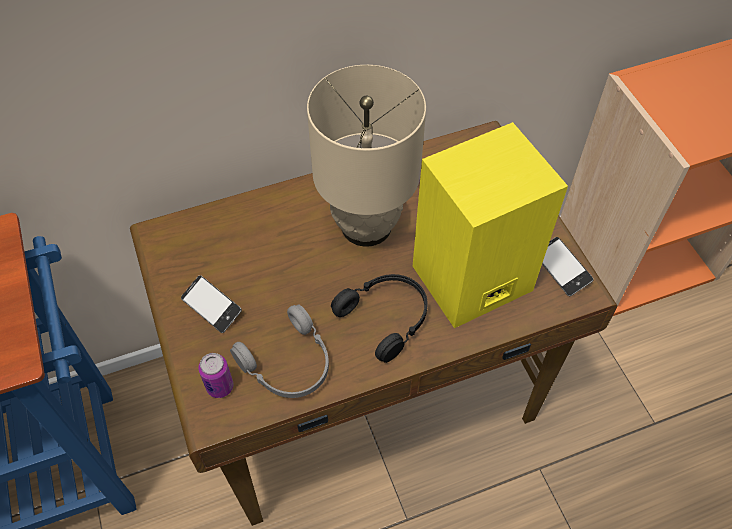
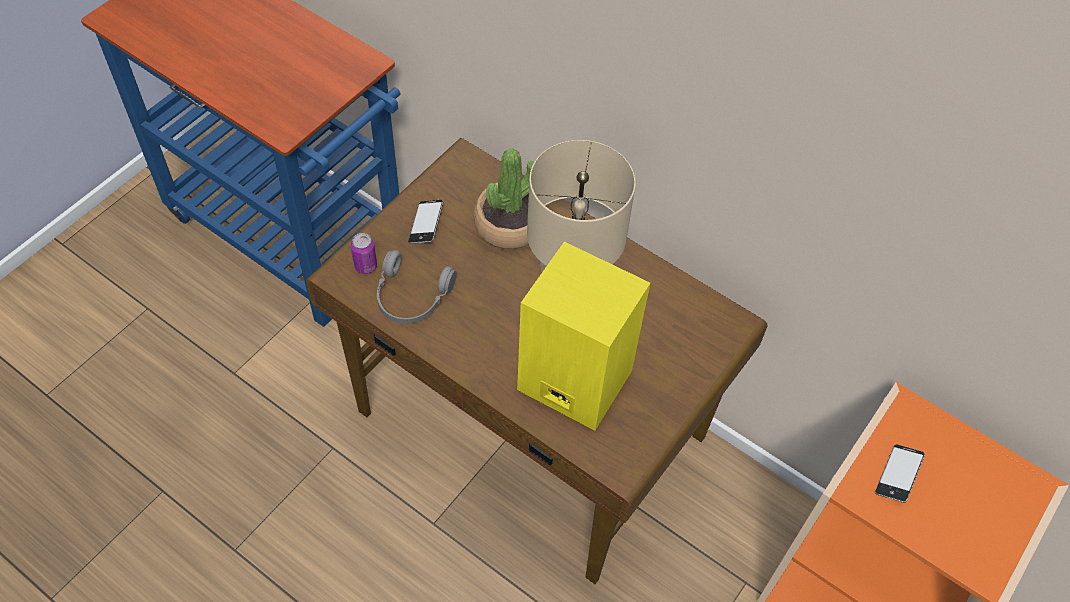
camera: 55 degrees right, 0 degrees up
(267, 239) = (509, 225): none -> potted plant
(386, 317) = (494, 339): black headphones -> none
(561, 269) = (633, 443): phone -> phone (898, 475)

